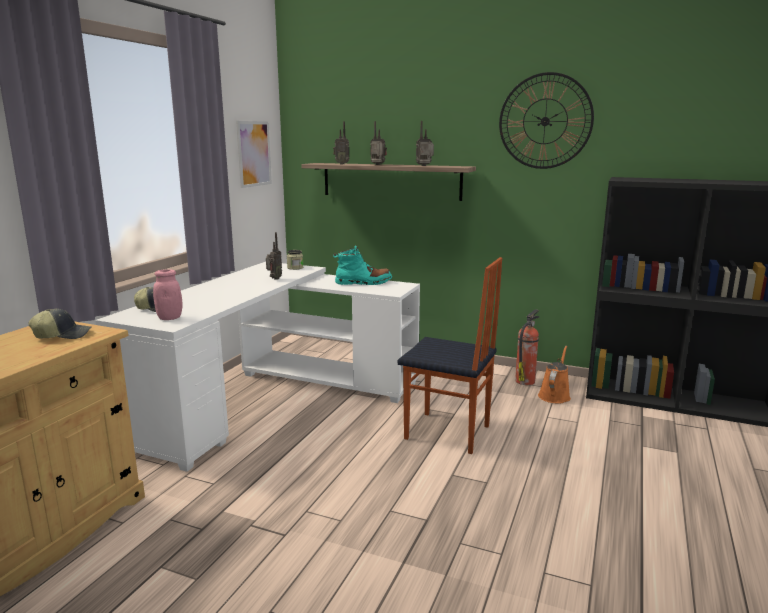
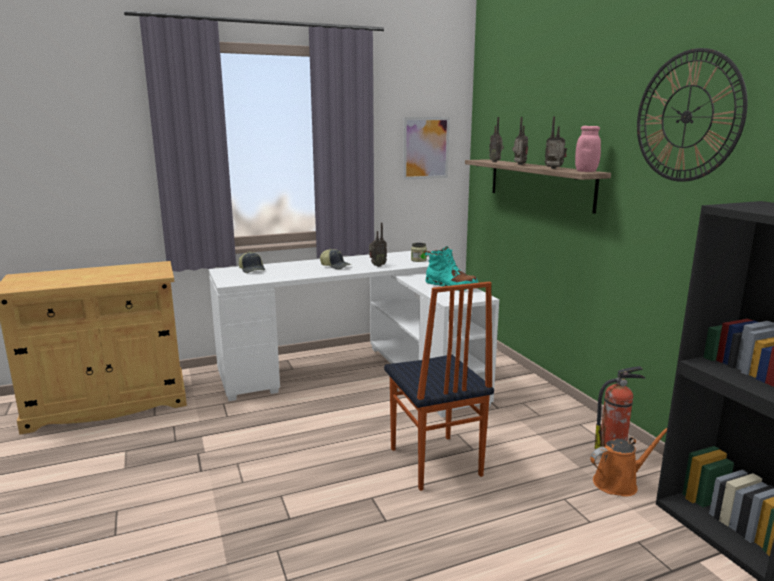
camera: 45 degrees right, 0 degrees up
(63, 335) = (143, 272): cap -> cap (335, 266)
(170, 318) = (241, 278): pink jar -> pink jar (586, 171)

